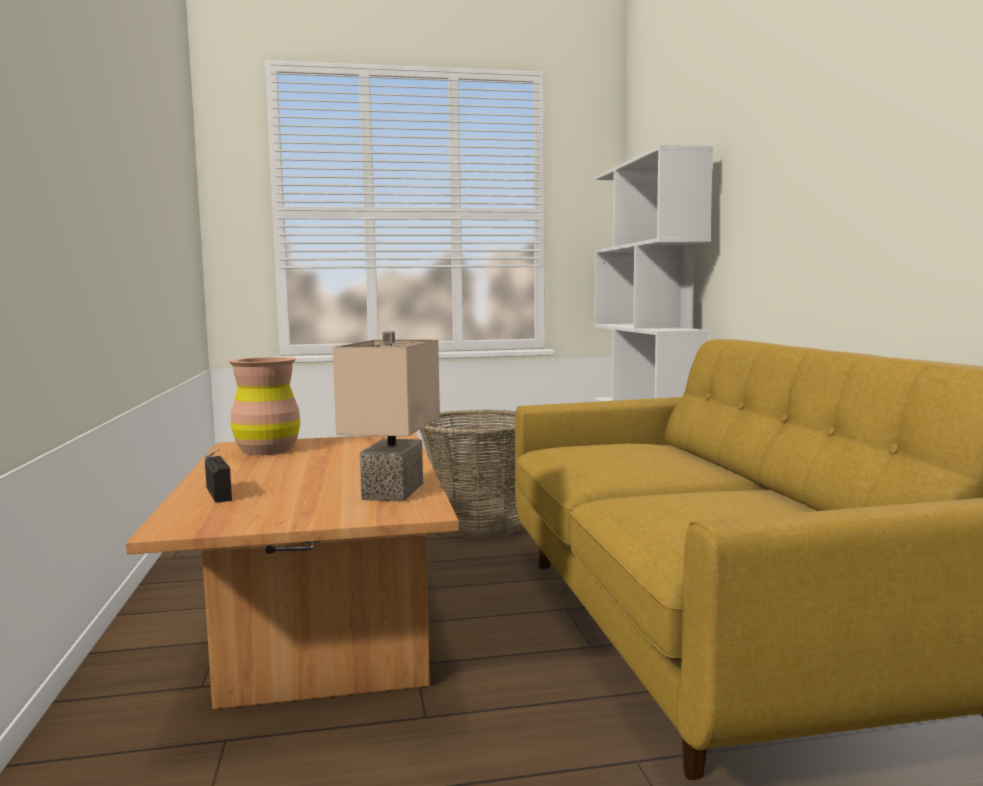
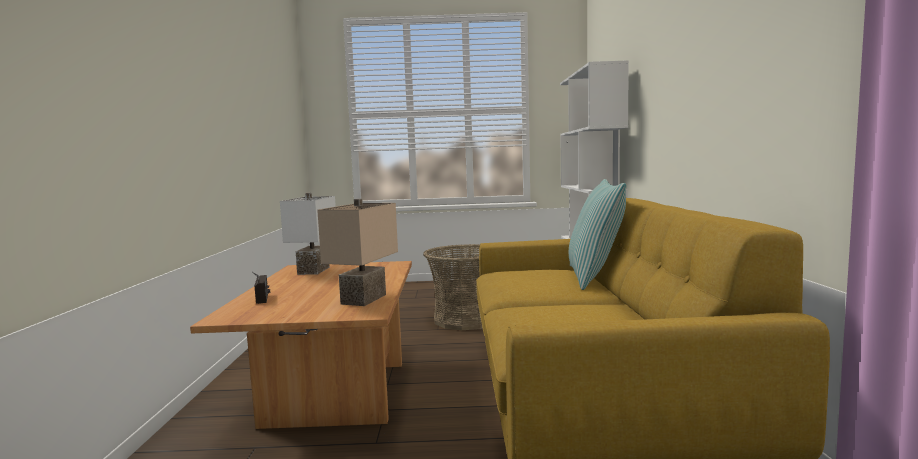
camera: 10 degrees right, 0 degrees up
(267, 450) = (312, 270): brown vase -> white table lamp
(699, 453) = (594, 277): none -> pillow

